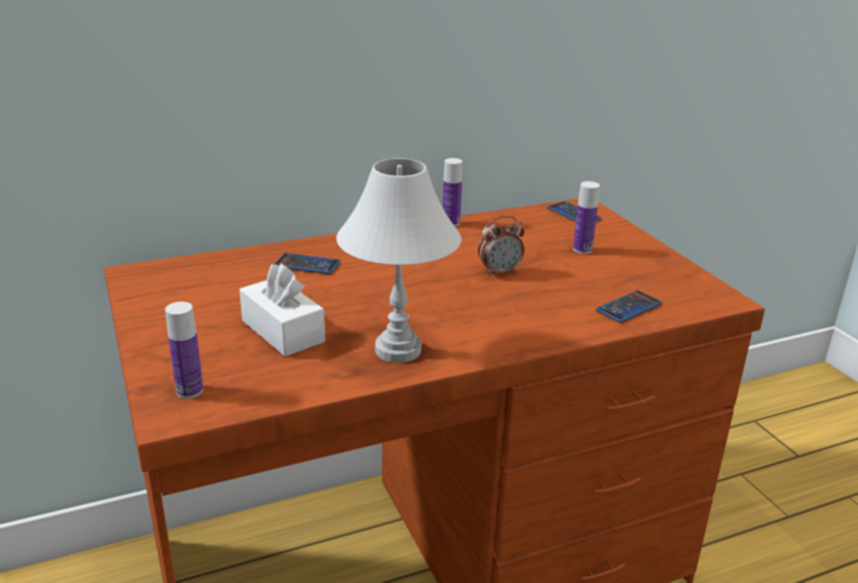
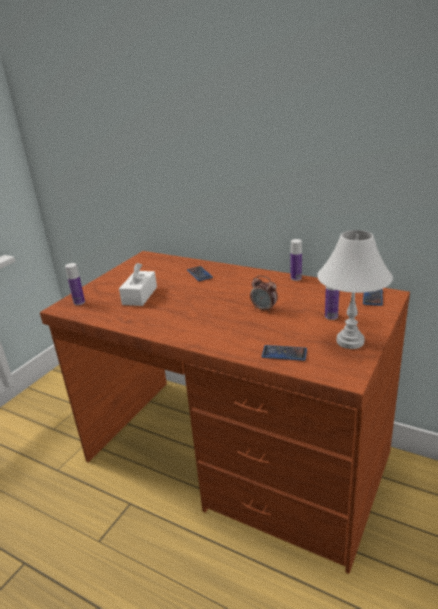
camera: 55 degrees right, 0 degrees up
(399, 350) = (156, 321): white table lamp -> white table lamp (350, 342)

